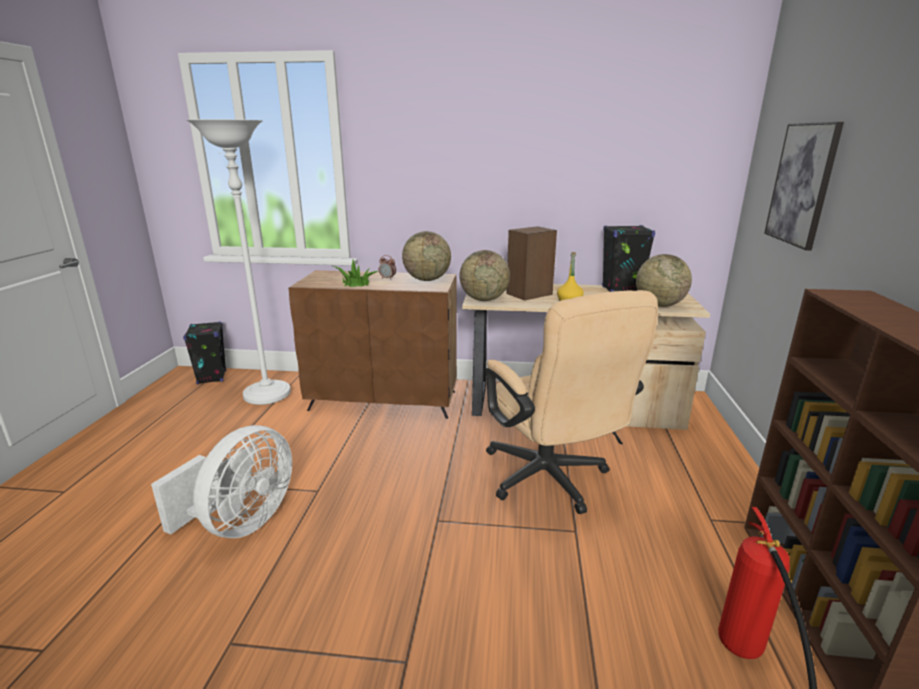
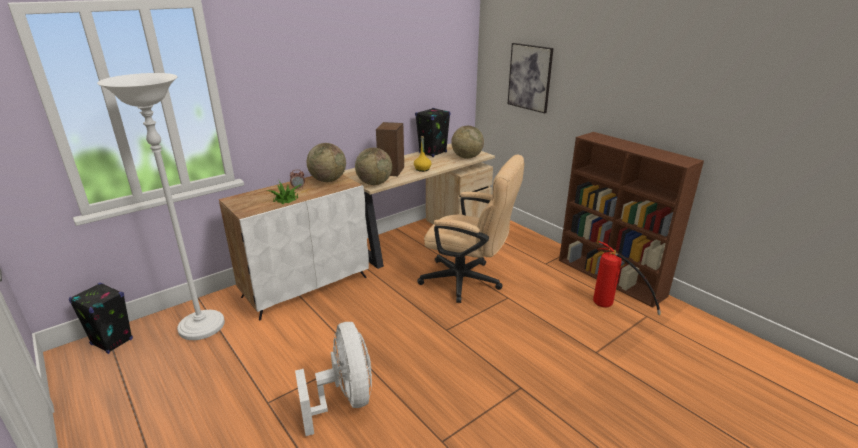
camera: 45 degrees left, 5 degrees up
(384, 400) = (306, 286): brown cabinet -> white cabinet

